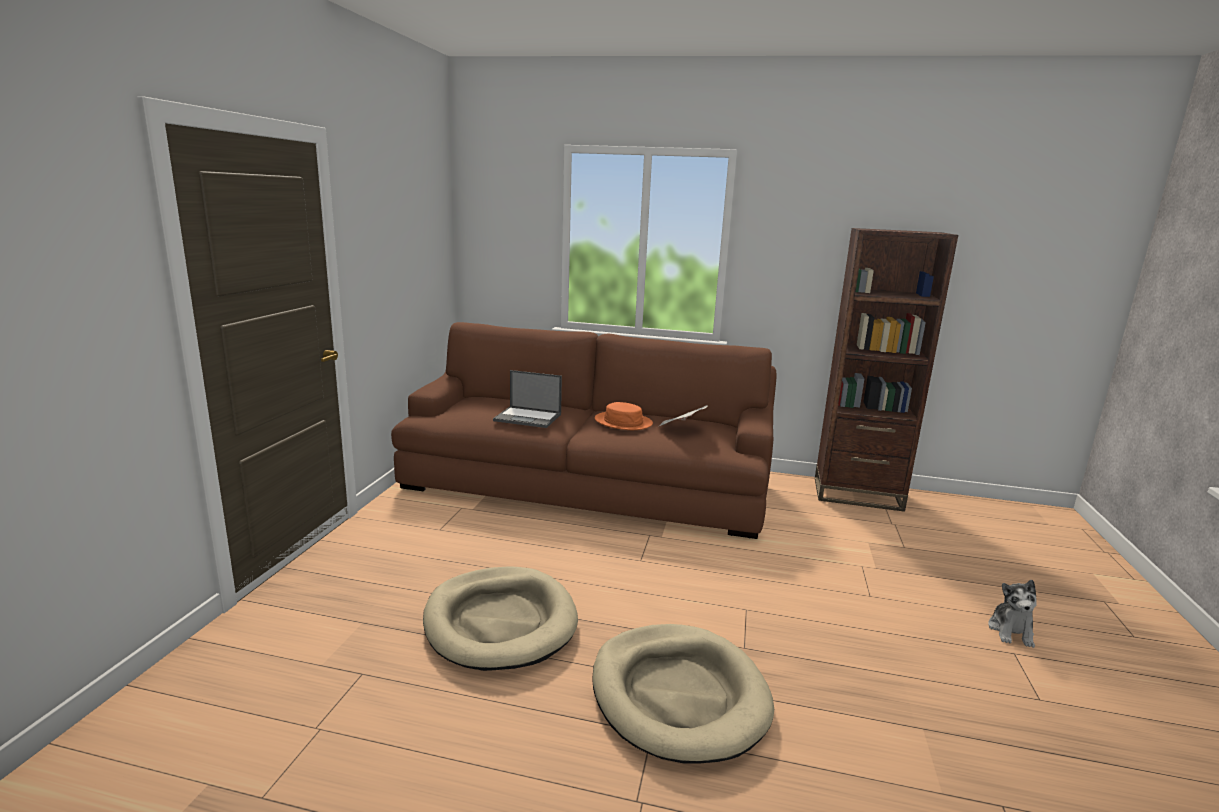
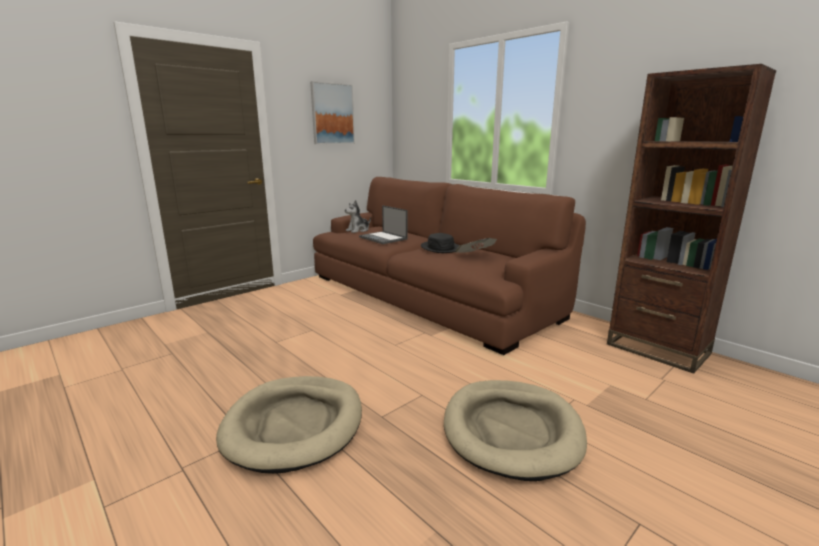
camera: 35 degrees right, 0 degrees up
(401, 234) = (332, 114): none -> picture
(500, 622) = (264, 352): beige dog bed -> beige dog bed (512, 431)
(623, 422) = (440, 248): orange hat -> black hat
(1011, 631) = (667, 505): plush toy -> plush toy (358, 230)

